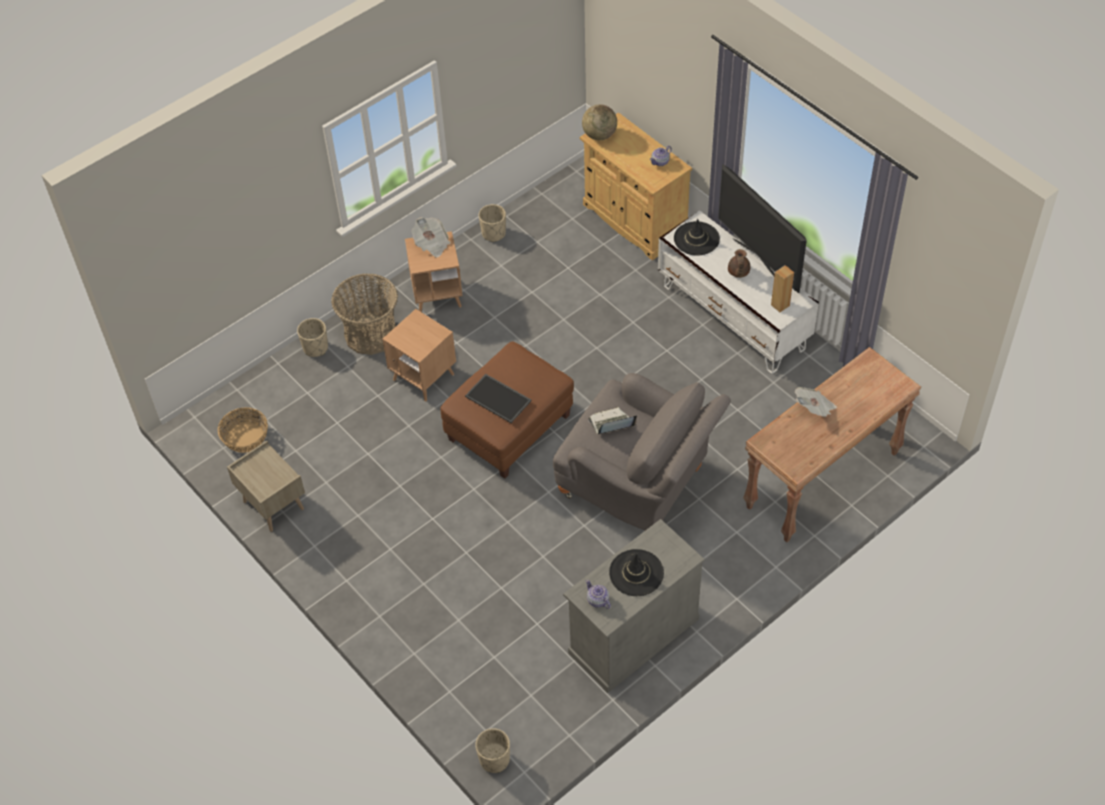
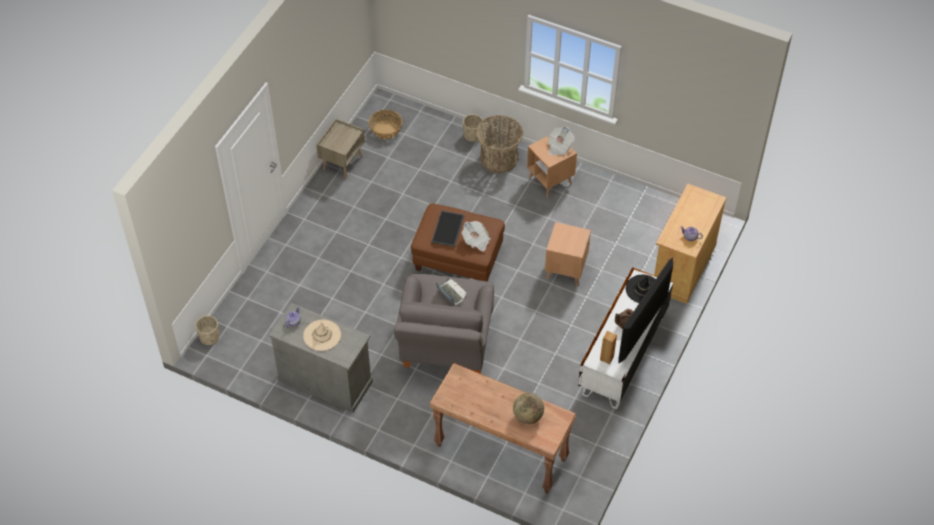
camera: 65 degrees right, 0 degrees up
(423, 377) = (477, 199): brown side table -> brown side table (566, 270)
(493, 233) = (623, 191): beige planter -> none
(599, 135) = (696, 194): globe -> globe (528, 416)
(636, 573) = (322, 335): black hat -> beige hat
(814, 408) = (501, 394): newspaper -> newspaper (476, 241)

